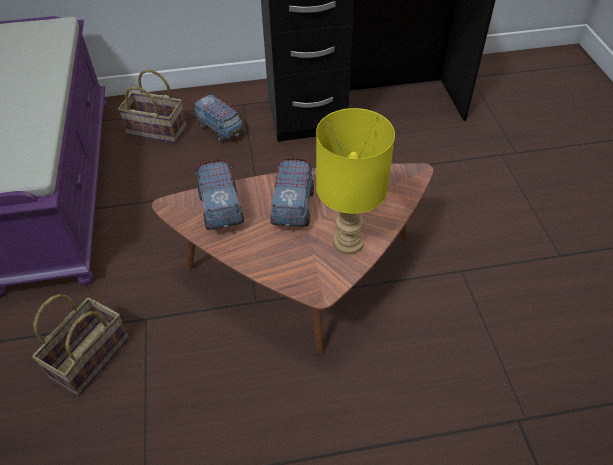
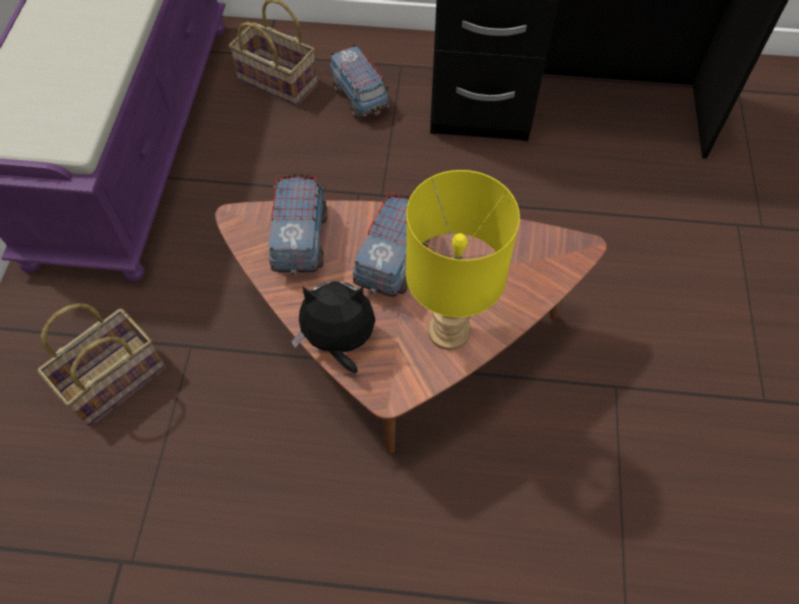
camera: 15 degrees right, 10 degrees up
(273, 267) = (339, 342): none -> plush toy

